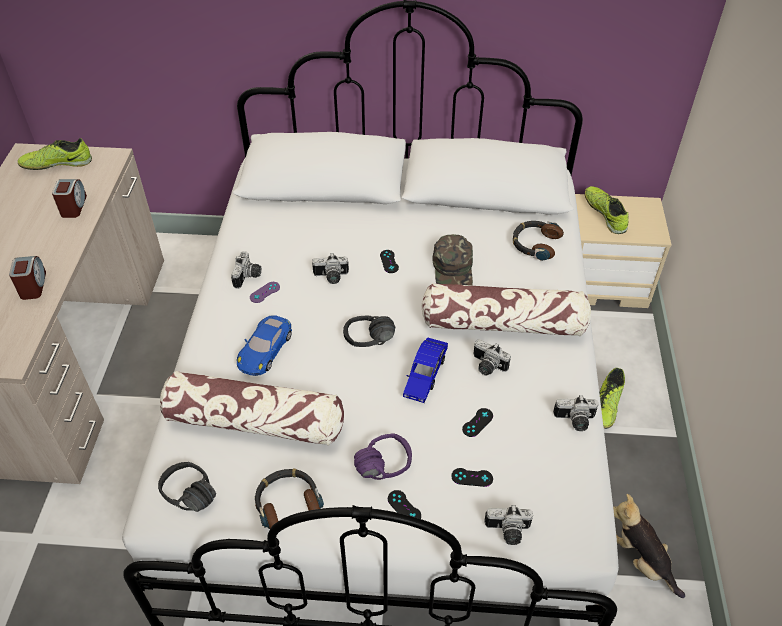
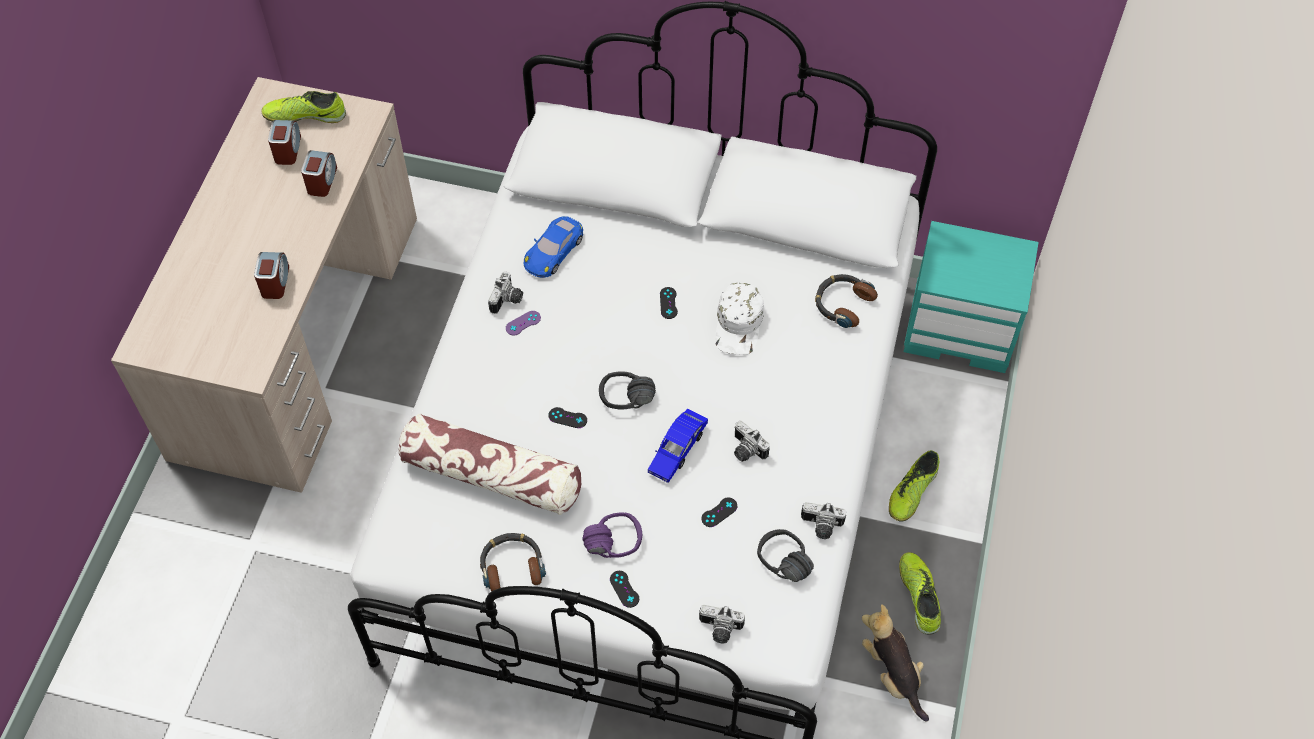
camera: 10 degrees right, 10 degrees up
(42, 188) = (288, 150): none -> alarm clock
(183, 500) = (411, 547): black headphones -> black headphones (778, 567)
(265, 349) = (513, 394): blue toy car -> blue toy car (553, 251)
(331, 277) = (599, 314): camera -> none
(453, 269) = (739, 324): green cap -> white cap
(472, 477) = (698, 569): black game controller -> black game controller (567, 418)
(503, 324) = (777, 402): pillow -> none
(605, 214) = (959, 256): shoe -> shoe (919, 596)
(605, 281) = (961, 328): beige nightstand -> turquoise nightstand

